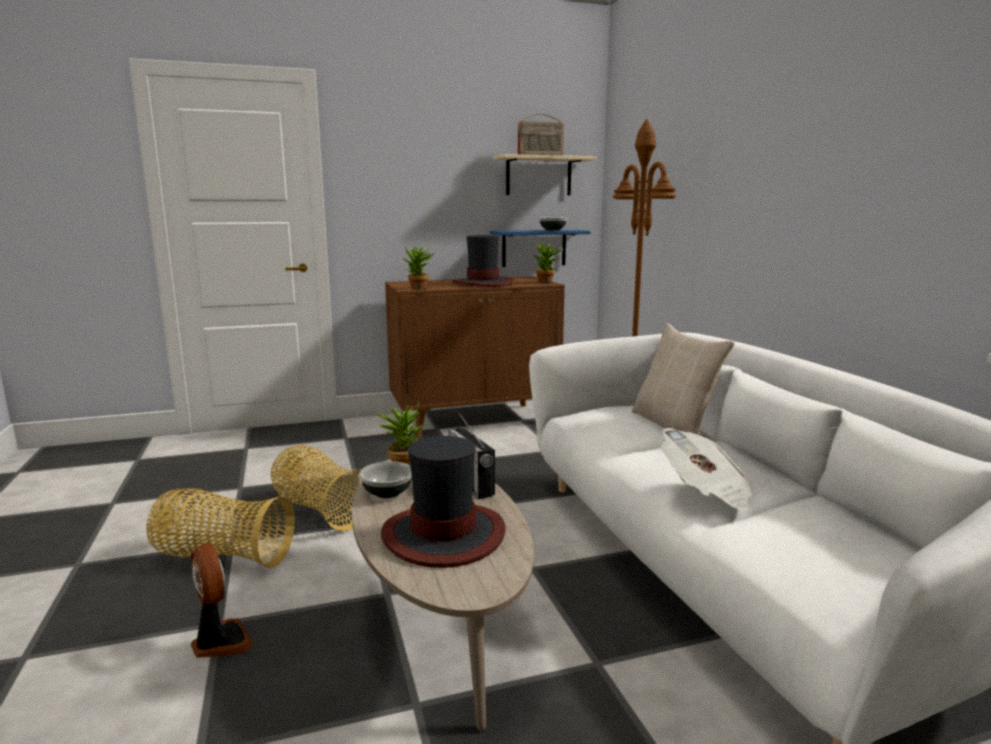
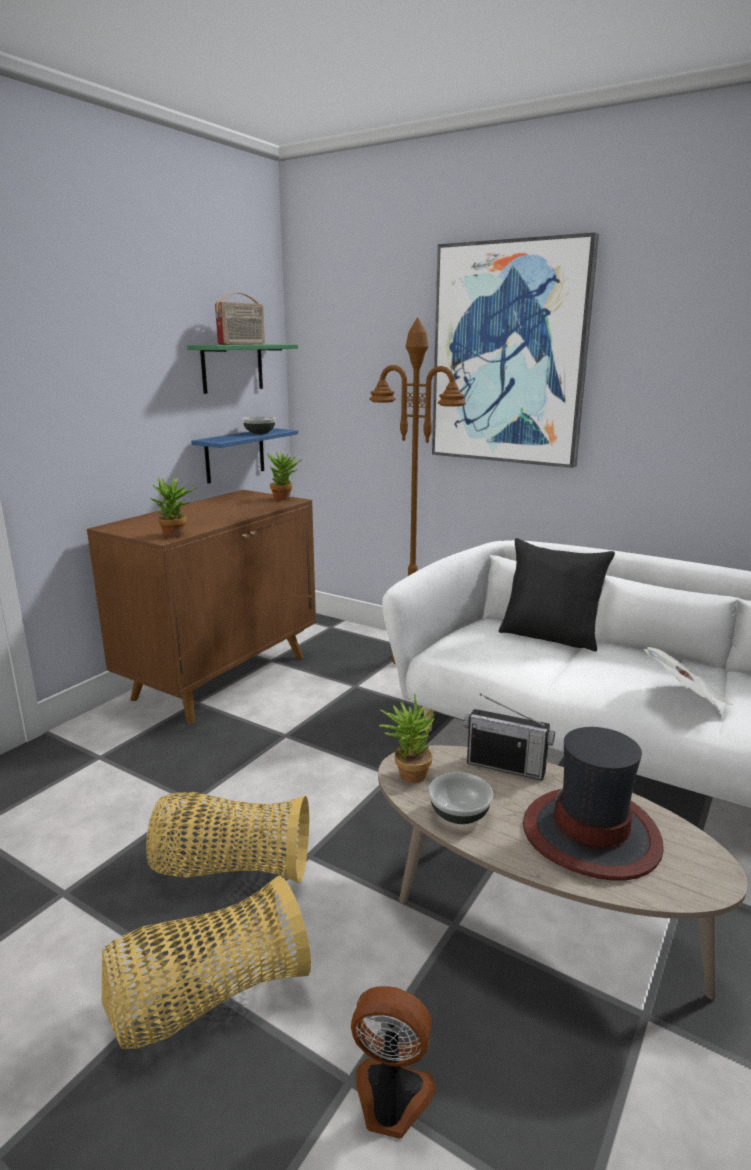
camera: 40 degrees left, 5 degrees up
(483, 283) = (223, 511): hat -> none
(538, 176) = (232, 368): beige shelf -> green shelf
(674, 425) = (550, 636): beige pillow -> black pillow
(734, 149) = (509, 355): none -> picture

